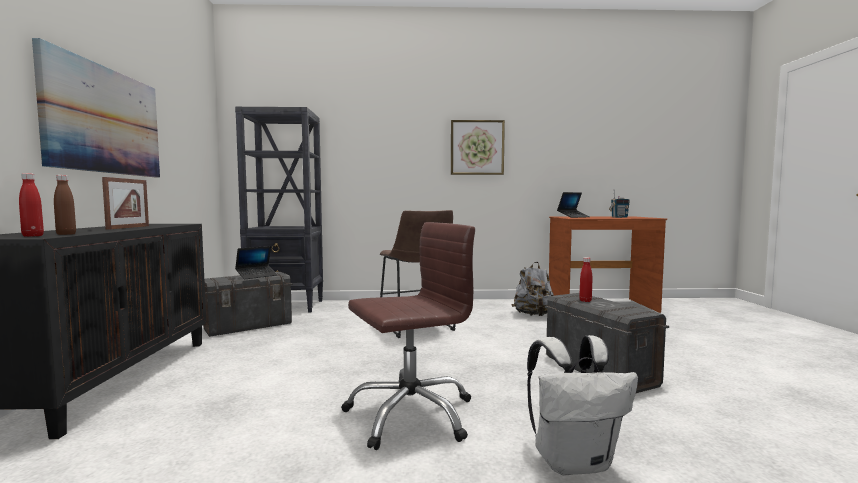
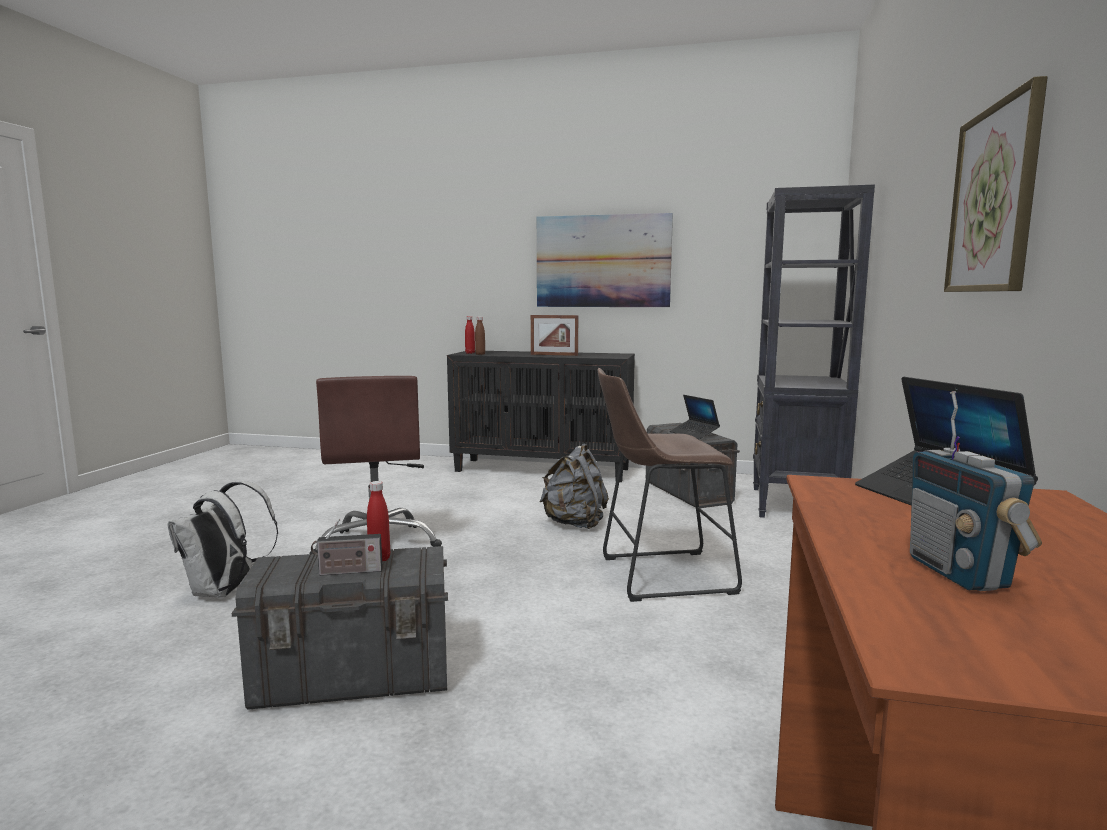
camera: 105 degrees right, 5 degrees up
(533, 315) = (744, 724): grey backpack -> grey backpack (575, 524)
(608, 302) = (347, 572): none -> radio

